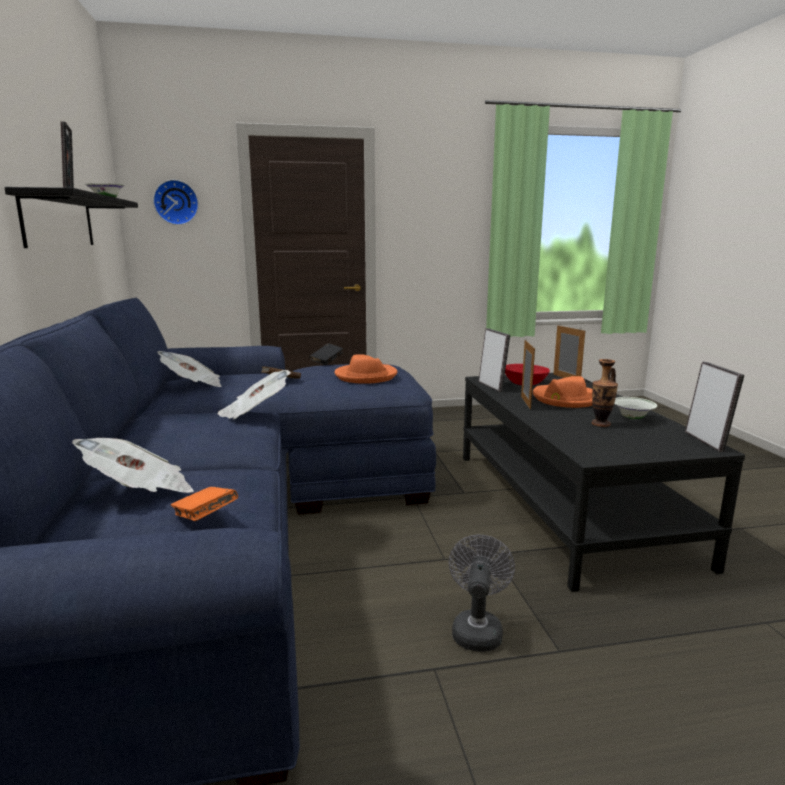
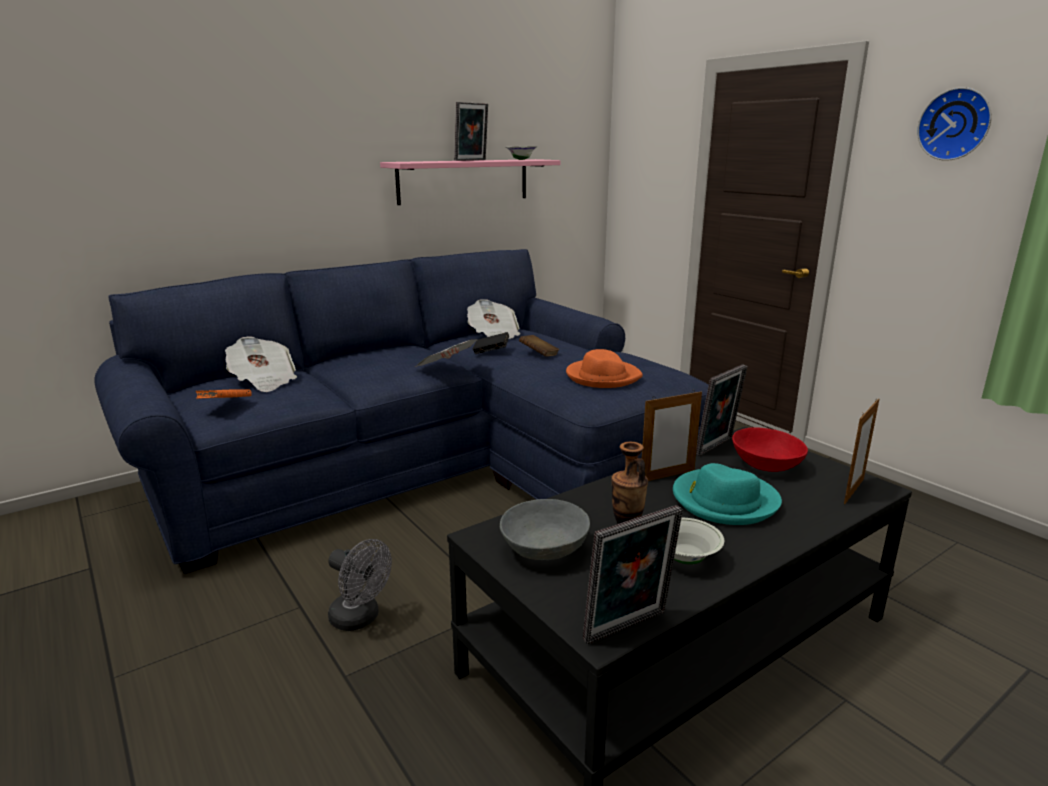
camera: 65 degrees right, 5 degrees up
(59, 221) = (464, 181): black shelf -> pink shelf
(176, 202) = (647, 153): wall clock -> wall clock (955, 124)
(326, 361) = (640, 352): black book -> black book (491, 352)
(477, 629) = (360, 619): grey fan -> grey fan turned 45 degrees clockwise
(565, 399) = (724, 500): orange hat -> turquoise hat
(613, 444) = (544, 549): none -> grey bowl

